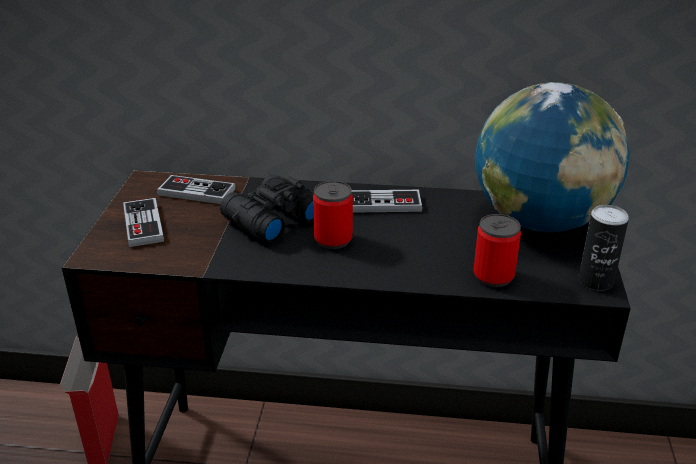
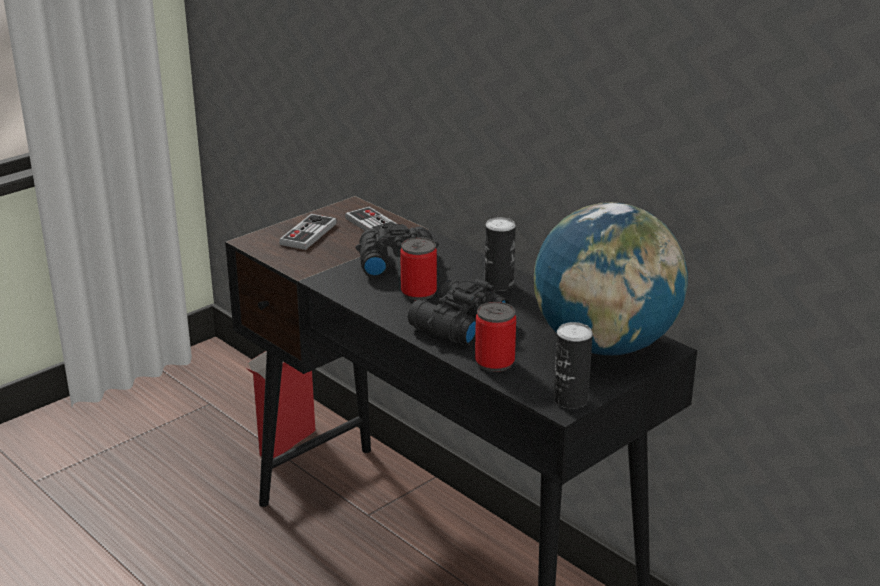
camera: 40 degrees right, 5 degrees down
(384, 204) = (499, 285): game controller -> can
(409, 256) = (456, 325): none -> black binoculars

